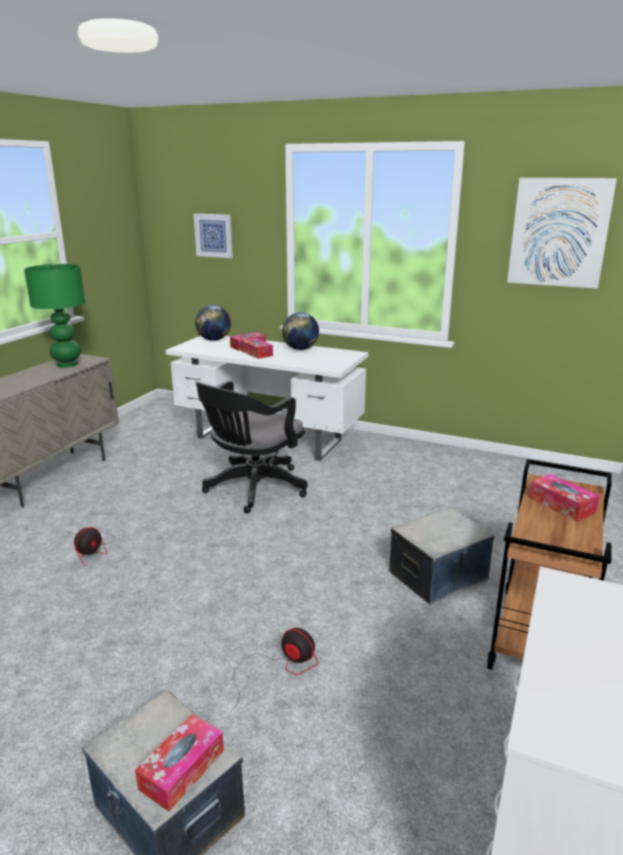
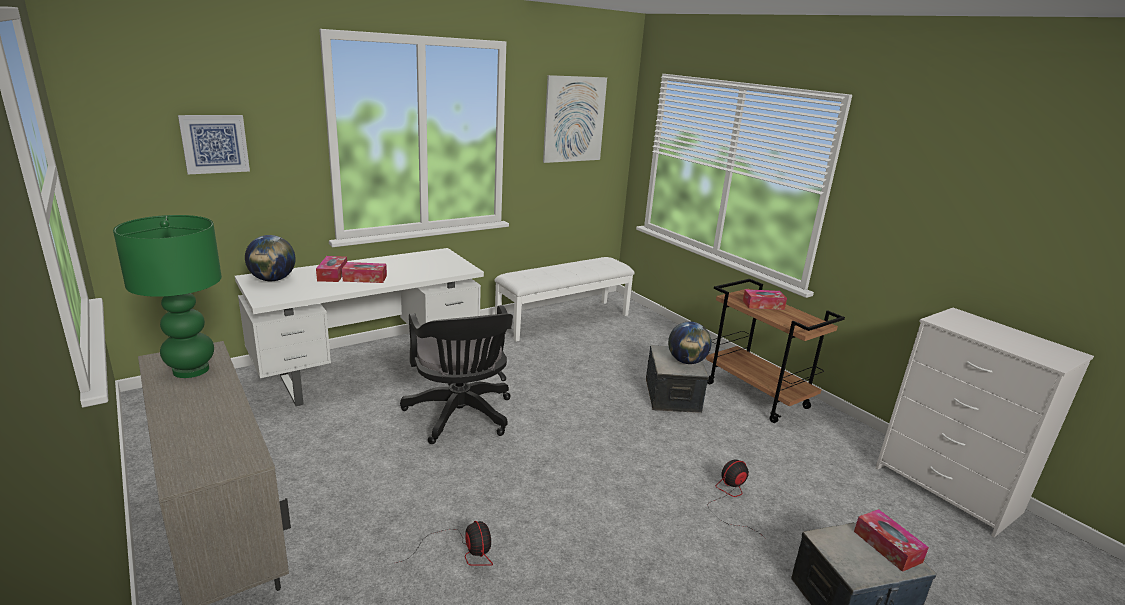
camera: 60 degrees left, 0 degrees up
(300, 349) = (389, 262): globe -> globe (686, 361)
(490, 471) = (563, 319): none -> white bench

